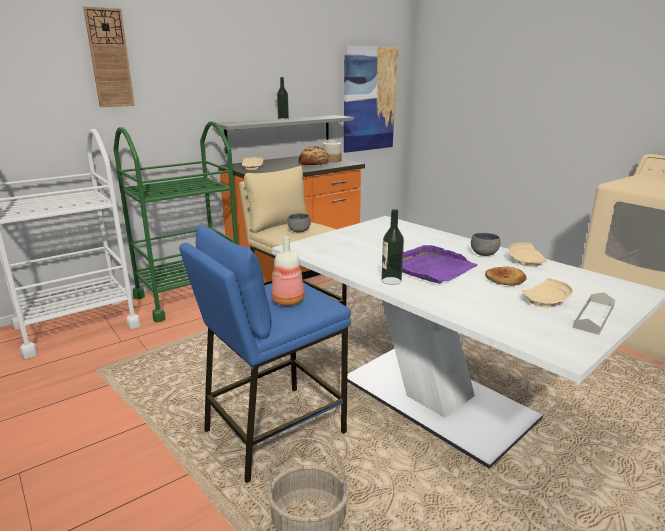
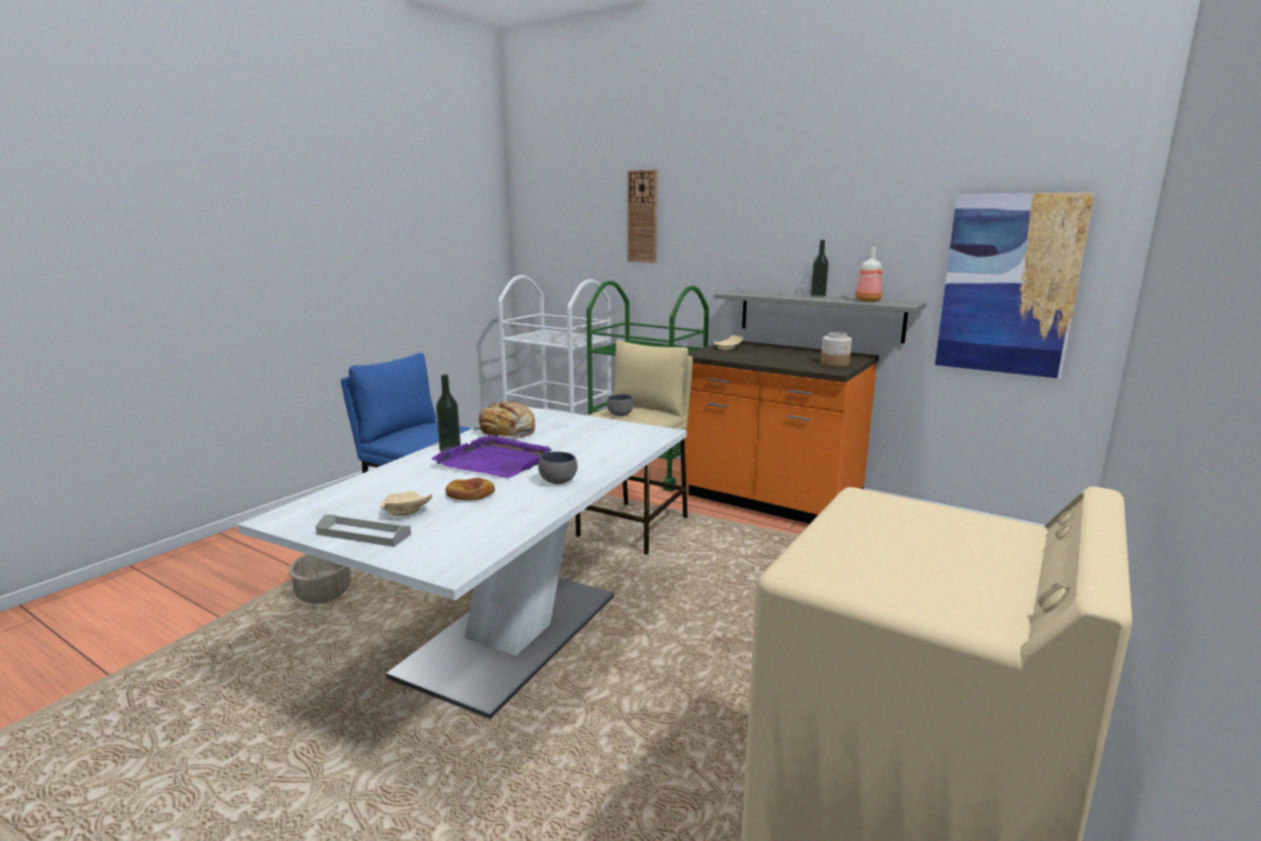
camera: 70 degrees right, 5 degrees down
(287, 301) = (425, 435): bottle -> bottle (867, 301)
(314, 165) = (790, 361): bread -> bread (507, 432)
(526, 262) = (540, 503): beige plate -> none

